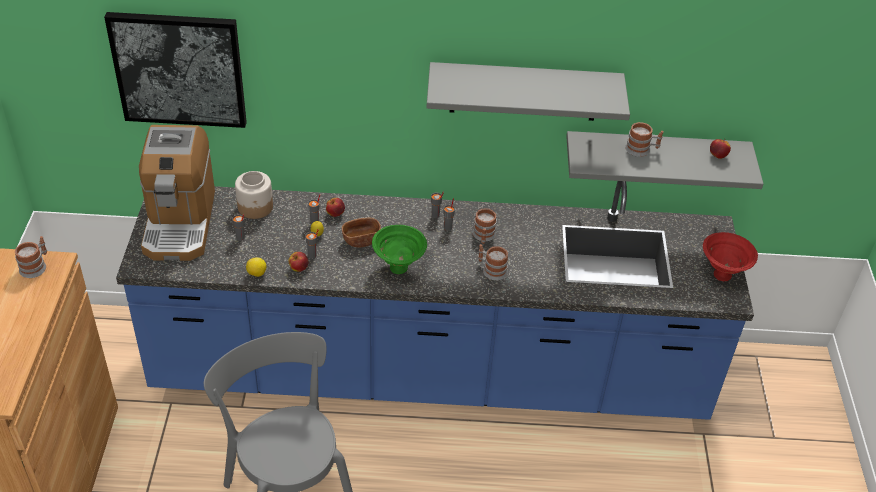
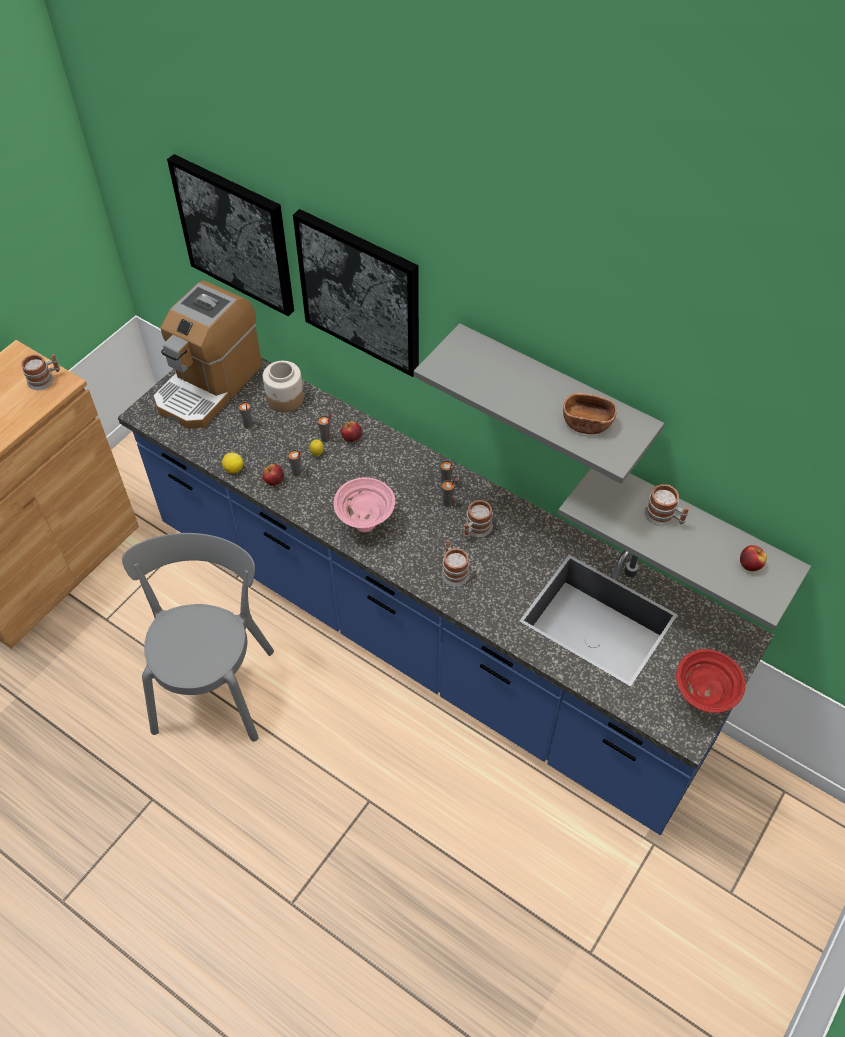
camera: 35 degrees right, 10 degrees up
(325, 73) = (361, 292): none -> picture
(361, 240) = (354, 478): brown bowl -> brown bowl (587, 423)
(398, 267) = (365, 523): green bowl -> pink bowl

